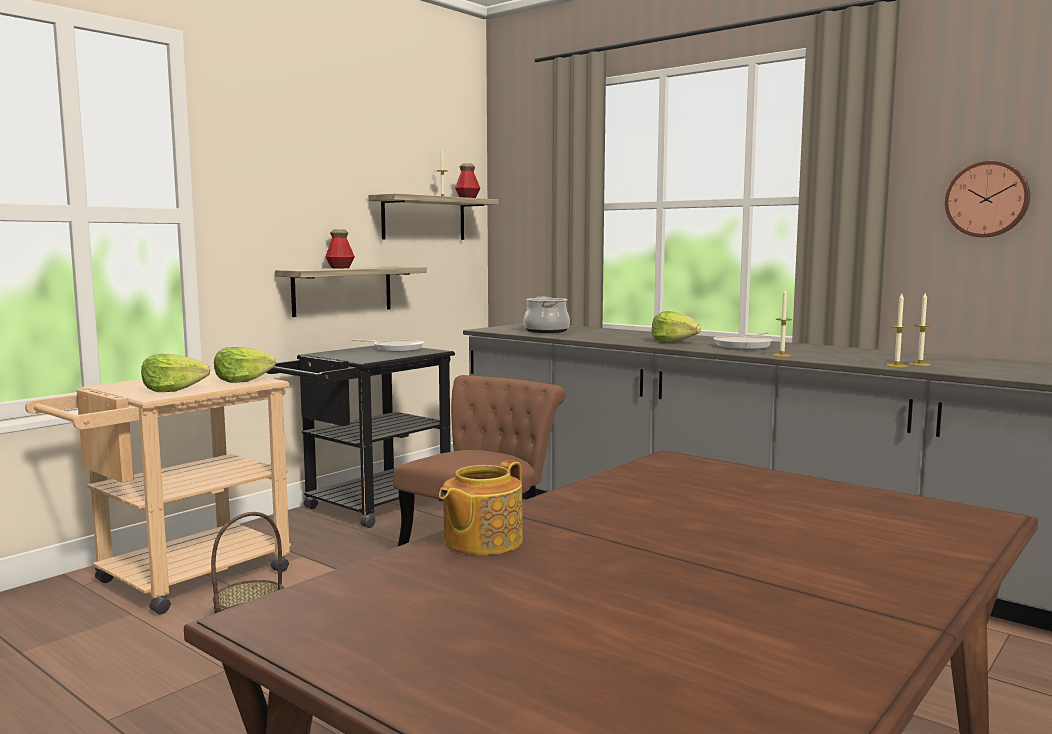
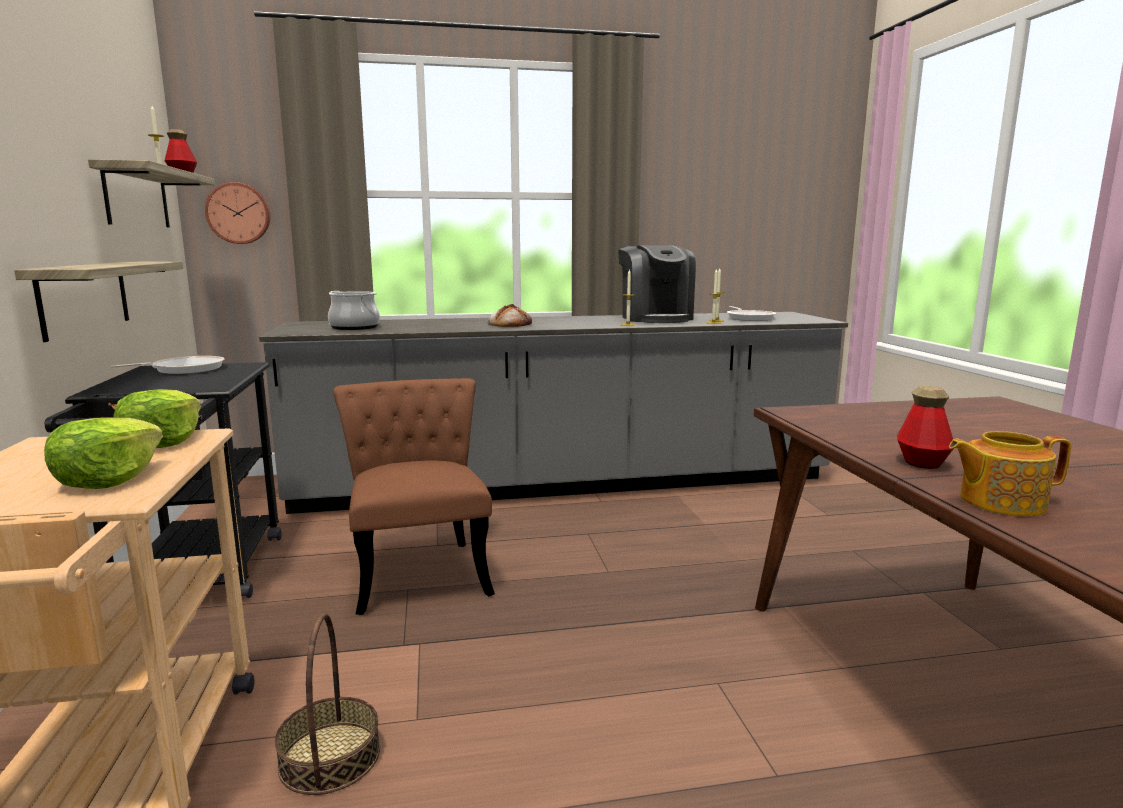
camera: 50 degrees left, 5 degrees up
(340, 268) = (90, 264): bottle -> bottle (922, 463)
(481, 541) = (999, 502): teapot -> teapot turned 105 degrees clockwise
(674, 341) = (509, 324): lettuce -> bread
(745, 346) = (570, 321): frying pan -> frying pan (749, 318)
(857, 354) = (655, 318): none -> coffee machine
(987, 199) = (696, 201): wall clock -> wall clock (239, 213)

